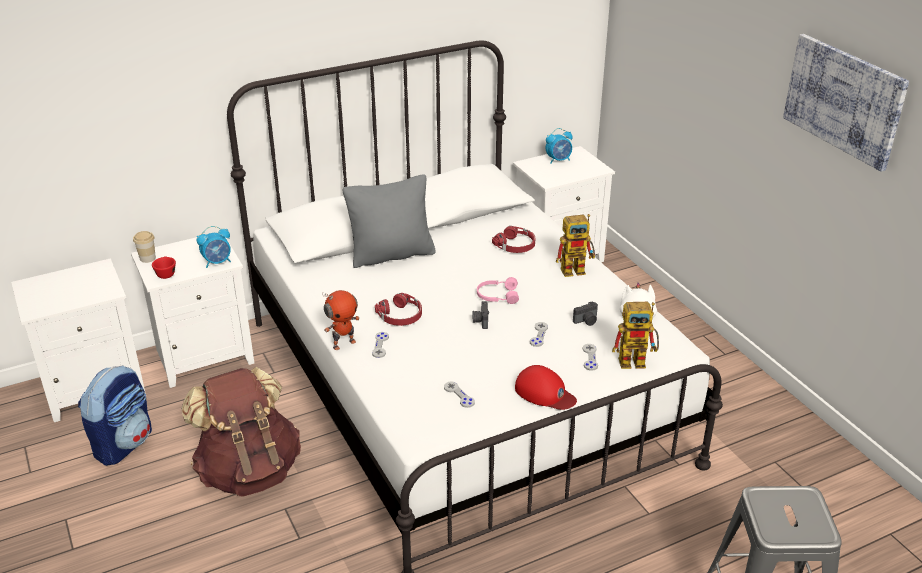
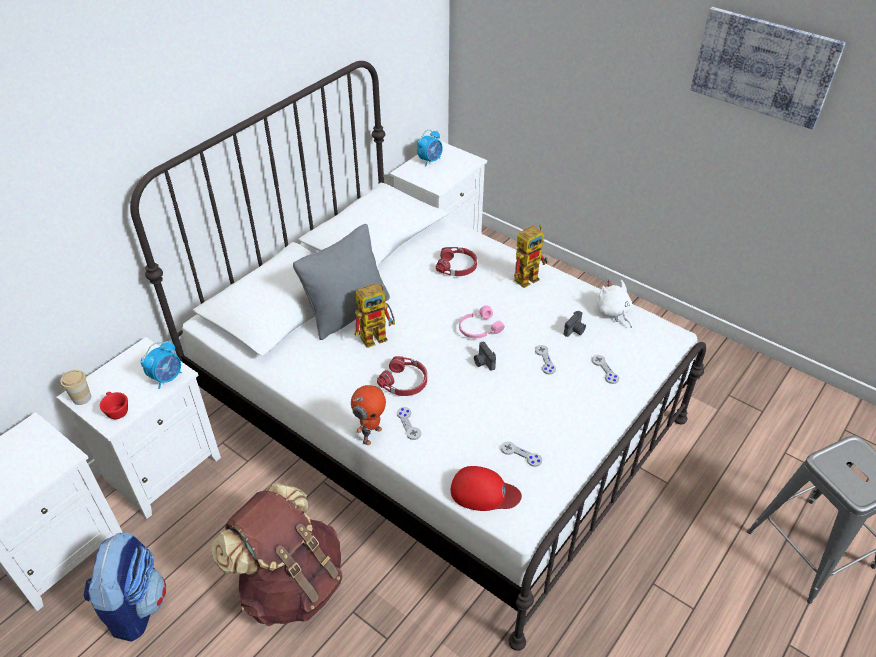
camera: 25 degrees left, 10 degrees up
(544, 393) = (595, 423): red cap -> red cap (484, 492)
(637, 361) = (645, 359): toy robot -> toy robot (378, 335)

